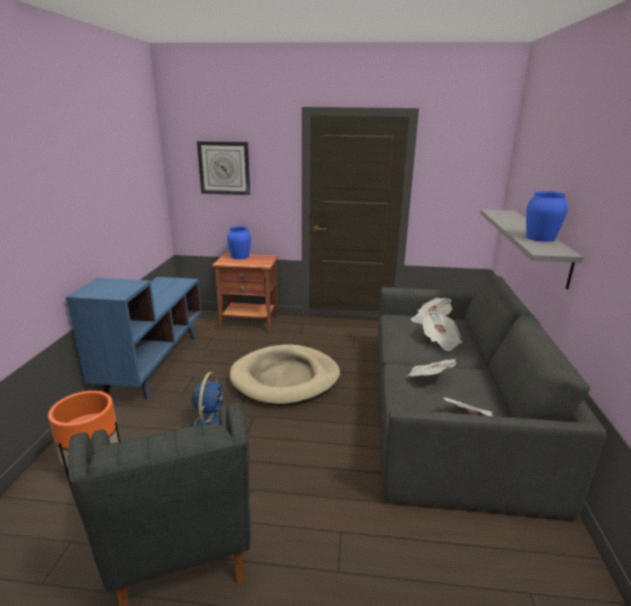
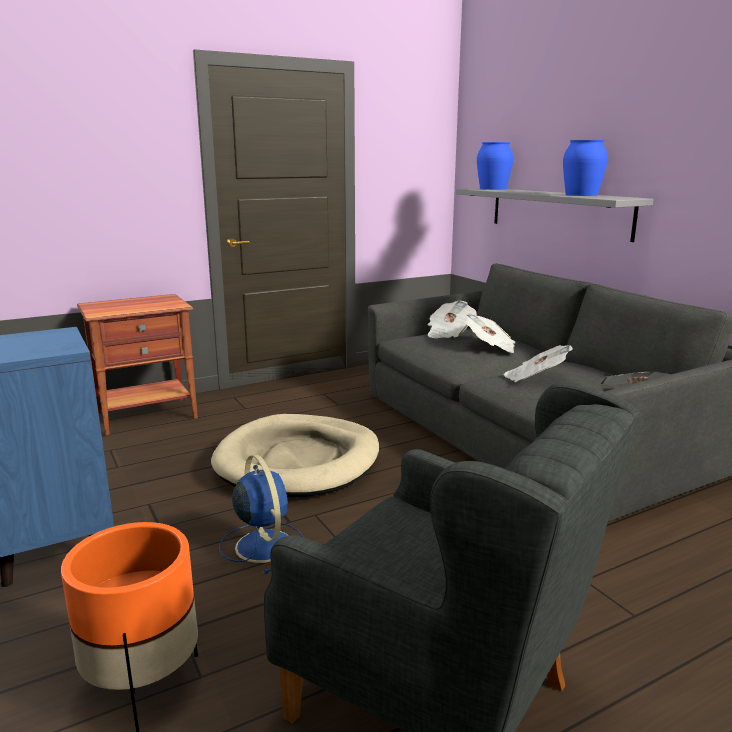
camera: 35 degrees left, 5 degrees down
(224, 168) = (64, 150): wall clock -> none
(240, 256) = (116, 303): blue vase -> blue vase (493, 189)

